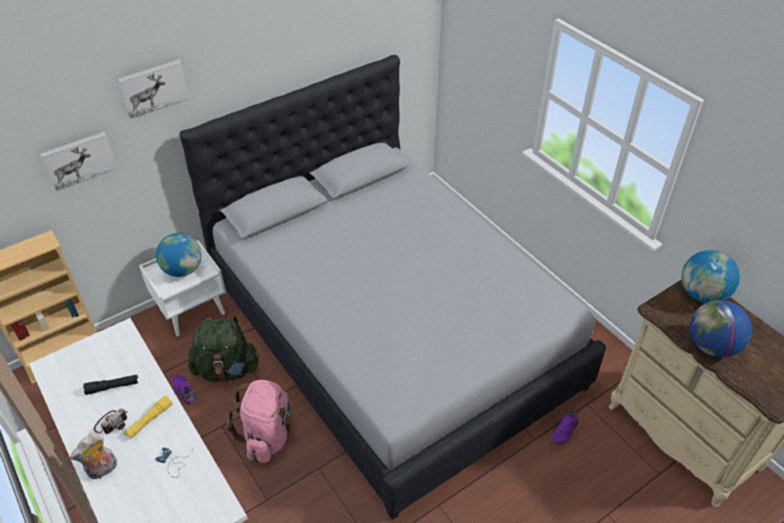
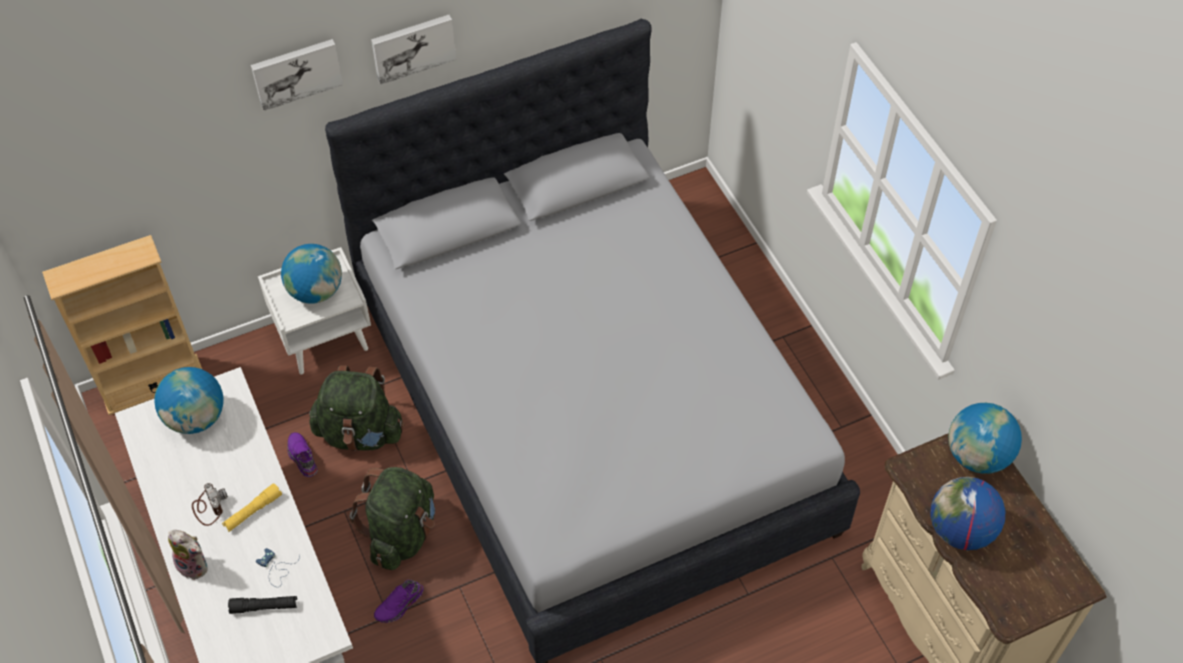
camera: 10 degrees right, 10 degrees up
(79, 159) = (193, 155): picture -> picture (413, 47)
(97, 357) = (196, 417): none -> globe
(102, 470) = (195, 565): plush toy -> plush toy turned 120 degrees counterclockwise
(112, 387) = (213, 460): black flashlight -> black flashlight (264, 607)
(112, 422) = (209, 507): camera -> camera turned 75 degrees counterclockwise
(268, 435) = (401, 533): pink backpack -> green backpack
(565, 431) = (791, 590): purple shoe -> purple shoe (400, 605)

